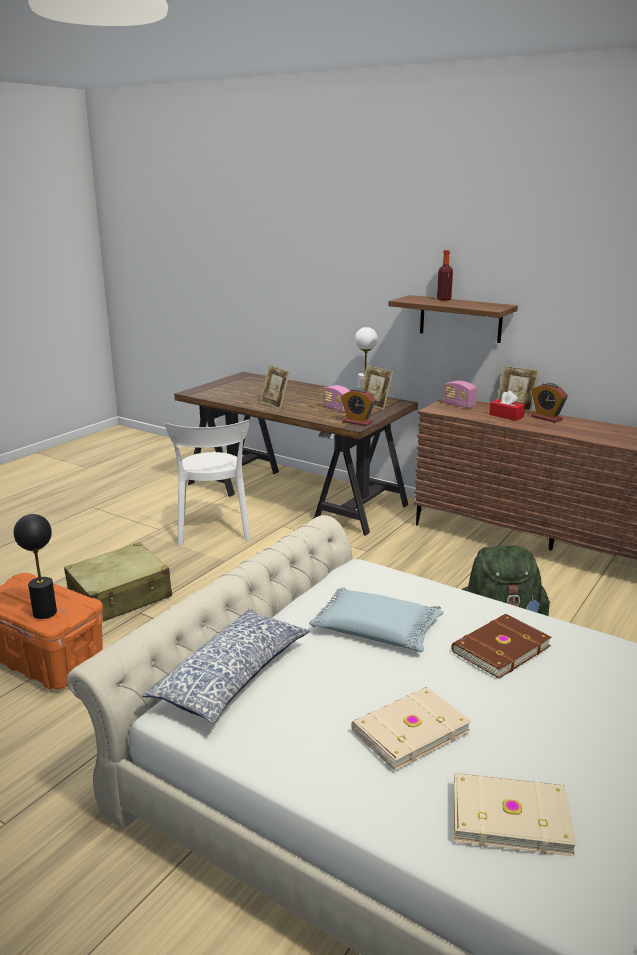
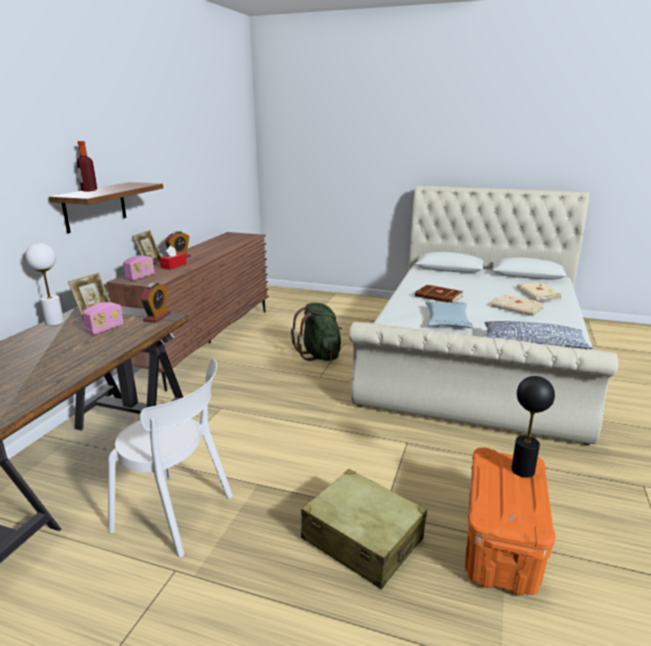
camera: 105 degrees left, 0 degrees up
(213, 530) = (177, 514): white chair -> white chair turned 45 degrees clockwise
(275, 405) = (75, 361): picture frame -> none

